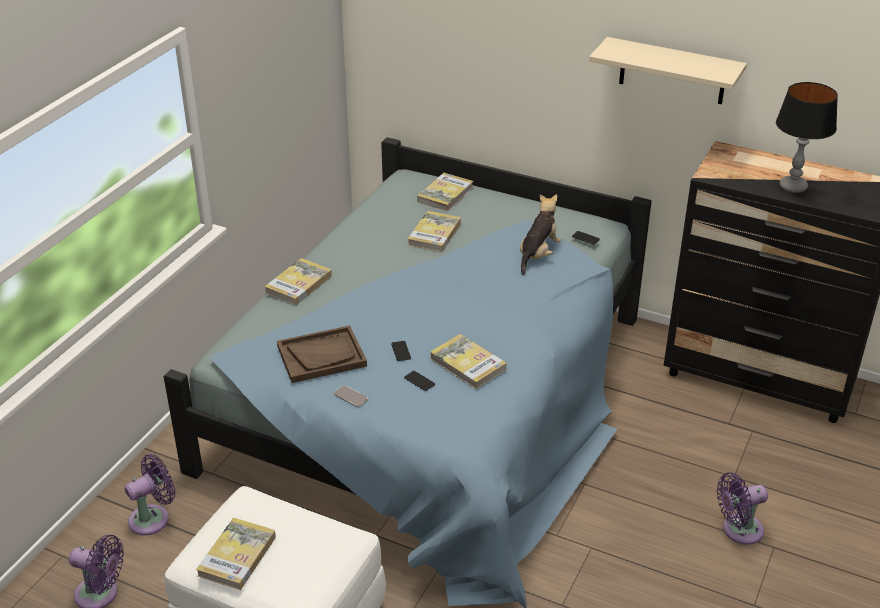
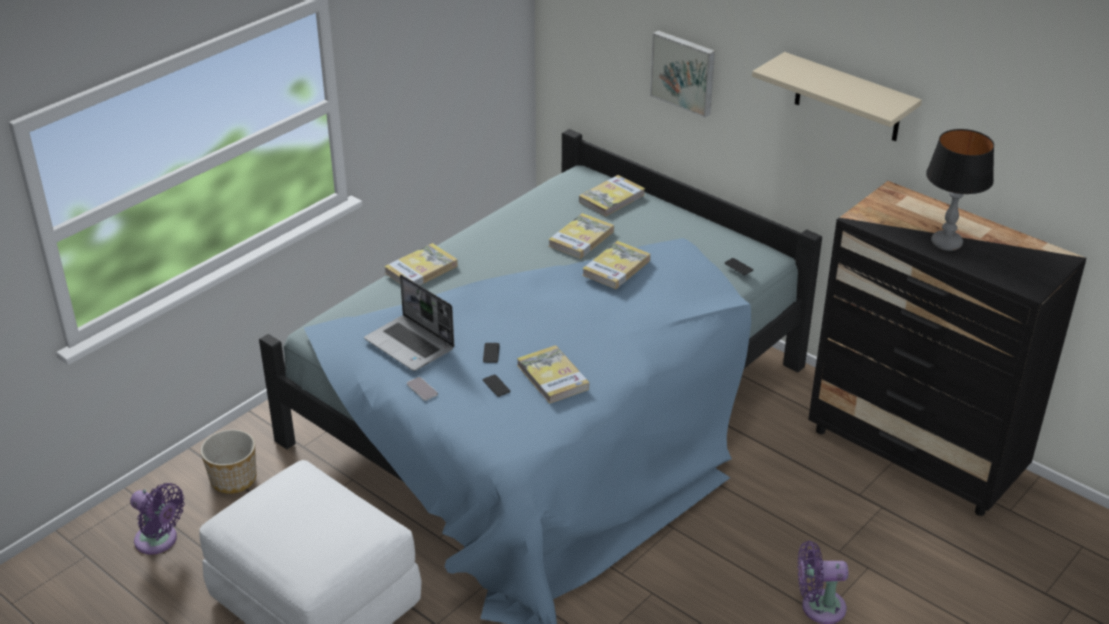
camera: 15 degrees right, 0 degrees up
(153, 518) = (232, 479): purple fan -> planter
(237, 556) = (268, 524): book -> book (616, 268)
(322, 356) = (411, 345): brown tray -> laptop
(504, 69) = (684, 72): none -> picture
(538, 255) = (679, 277): plush toy -> none

